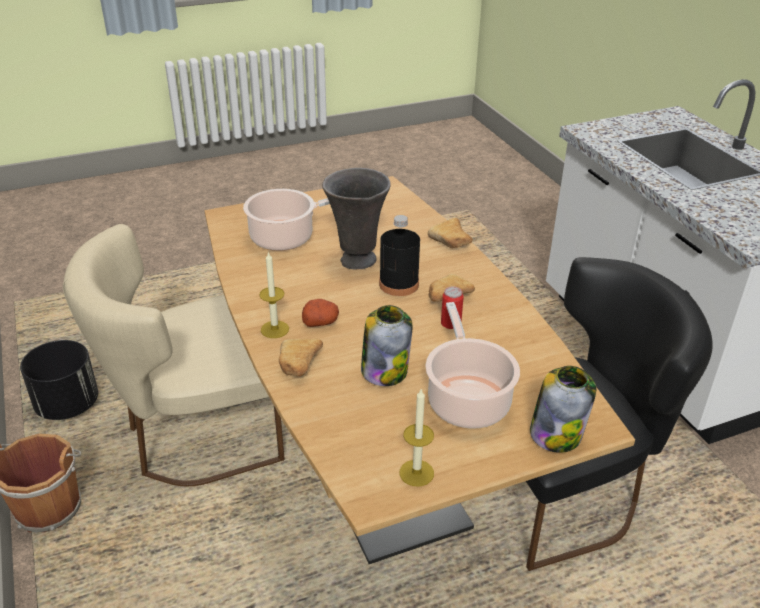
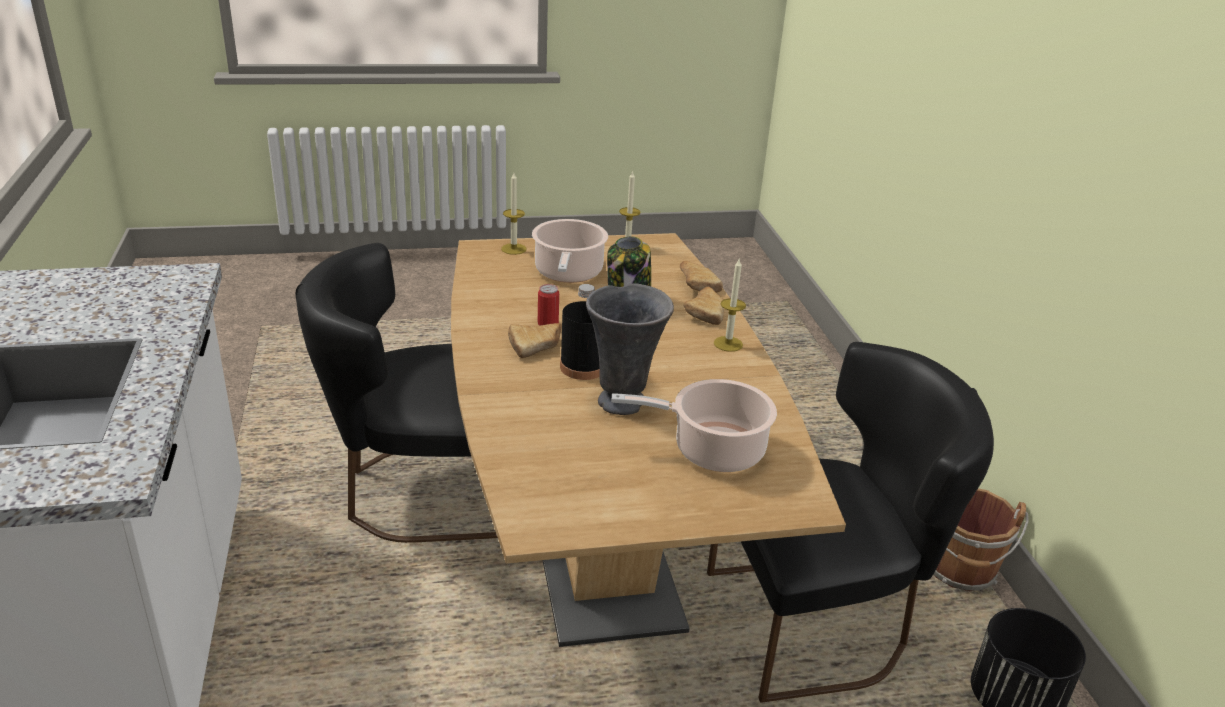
camera: 170 degrees left, 5 degrees down
(194, 436) = (819, 623): beige chair -> black chair
(320, 322) = (680, 343): potato -> none
(452, 242) = (487, 408): bread -> bread (696, 284)
(556, 433) = (513, 249): jar -> candle

